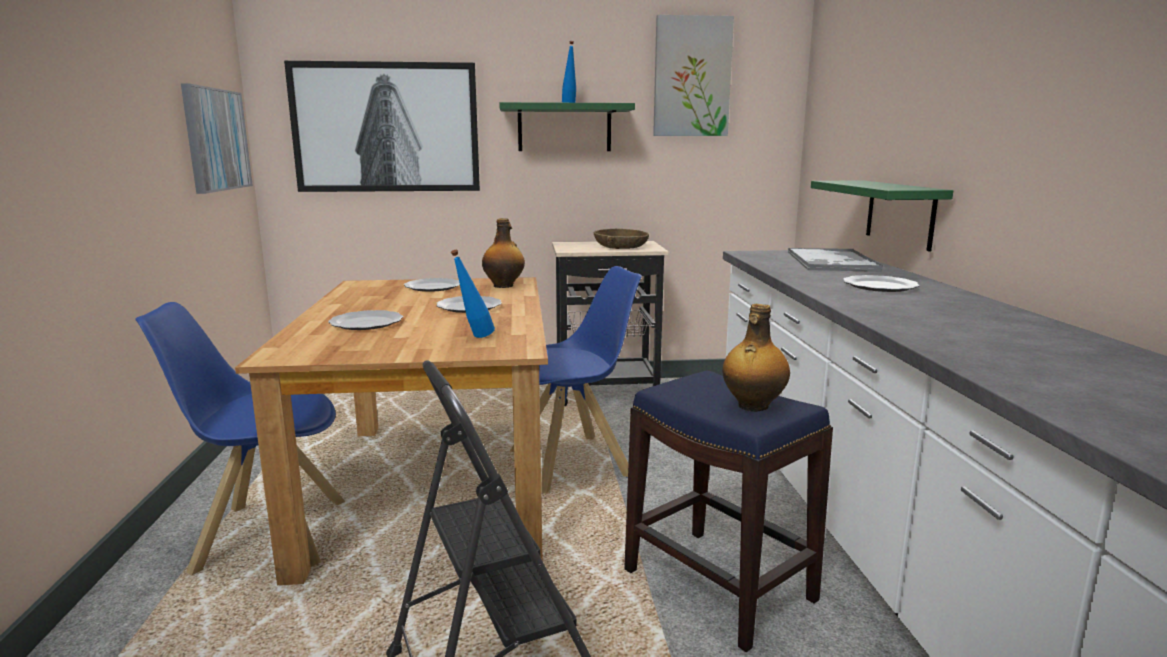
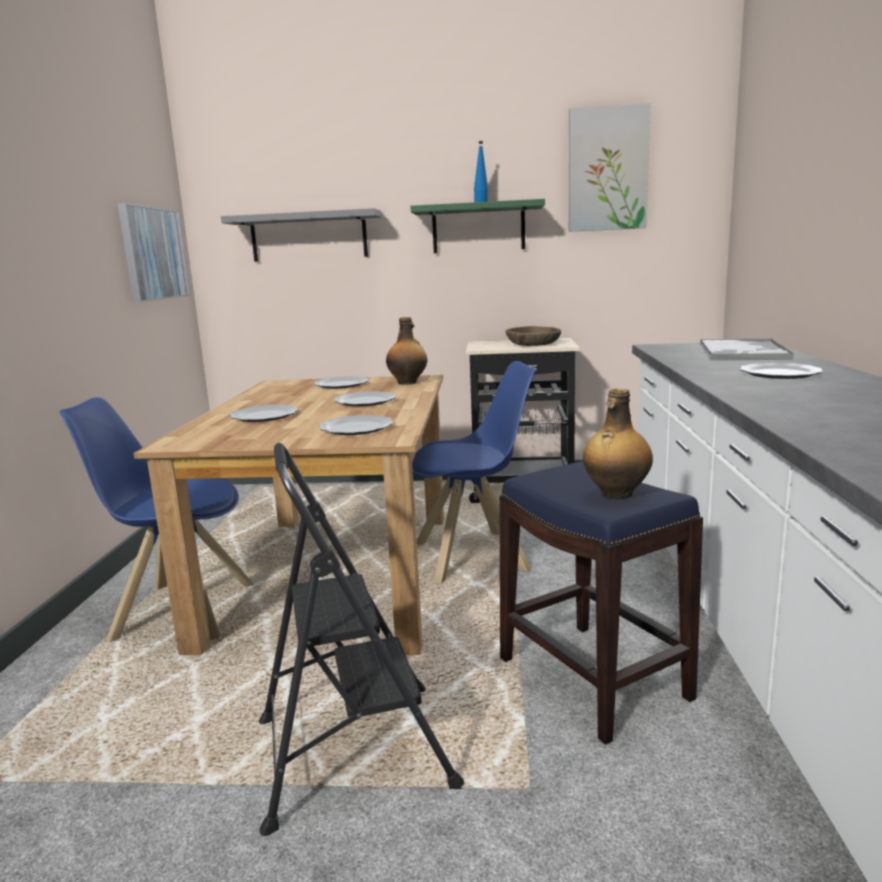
camera: 10 degrees right, 0 degrees up
(386, 128) = (309, 236): picture -> grey shelf
(474, 338) = (355, 428): blue bottle -> plate
(900, 213) = (817, 298): green shelf -> none

